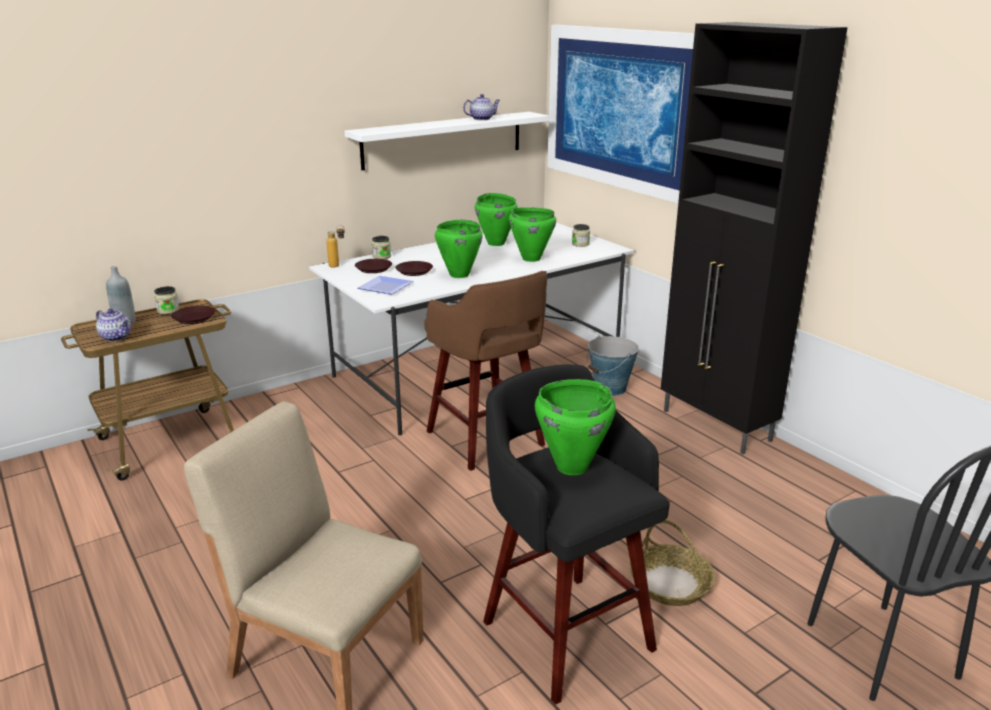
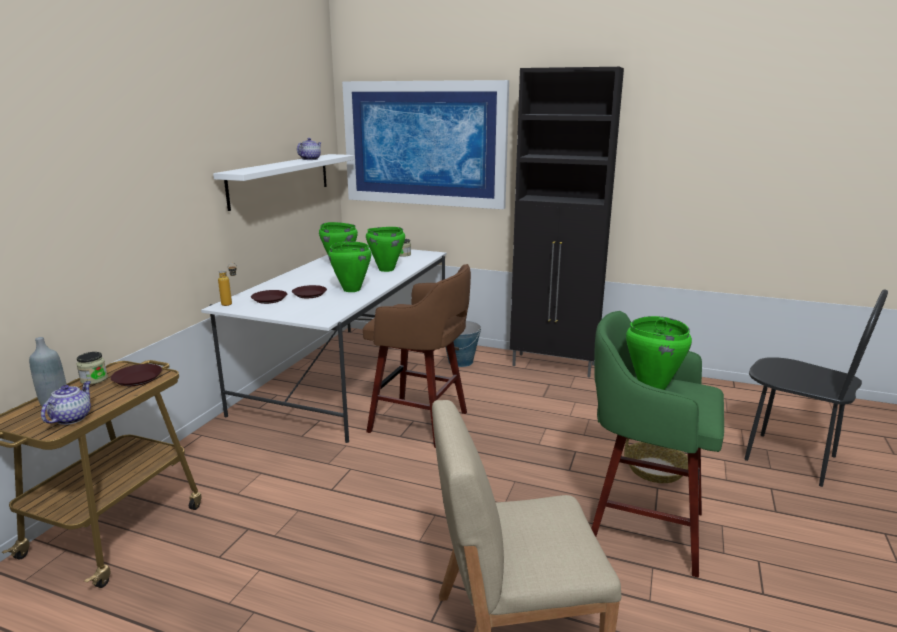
camera: 35 degrees left, 5 degrees down
(116, 337) = (72, 418): teapot -> teapot turned 75 degrees counterclockwise
(381, 257) = (259, 290): jar -> none
(386, 288) = (308, 310): plate -> none
(564, 631) = (641, 528): black stool -> green stool

